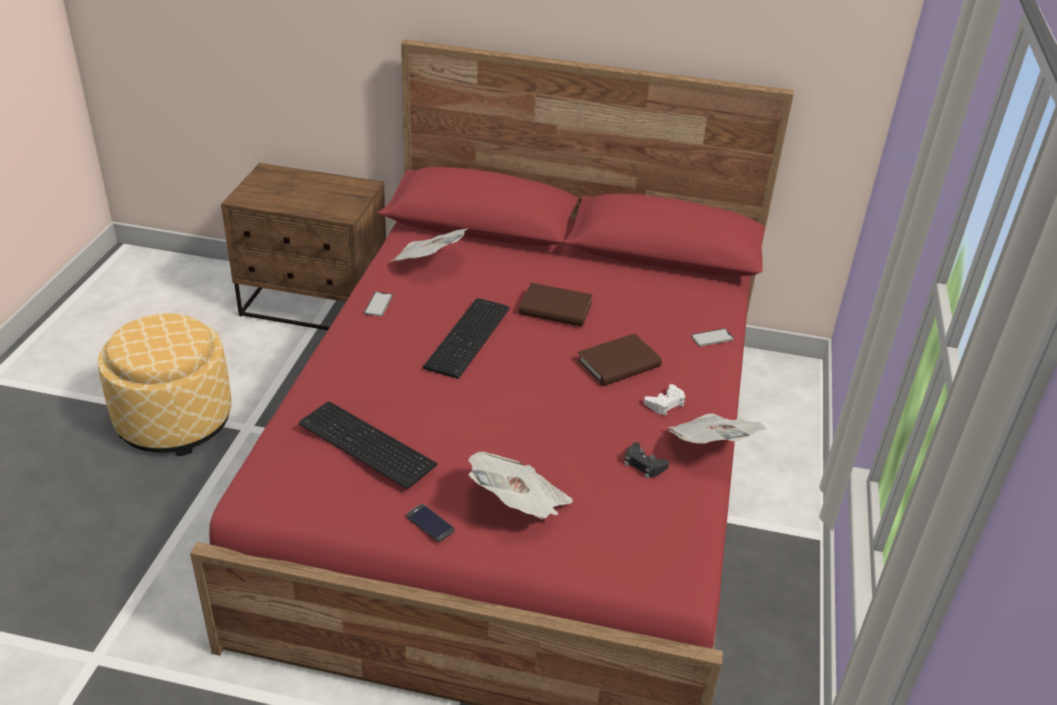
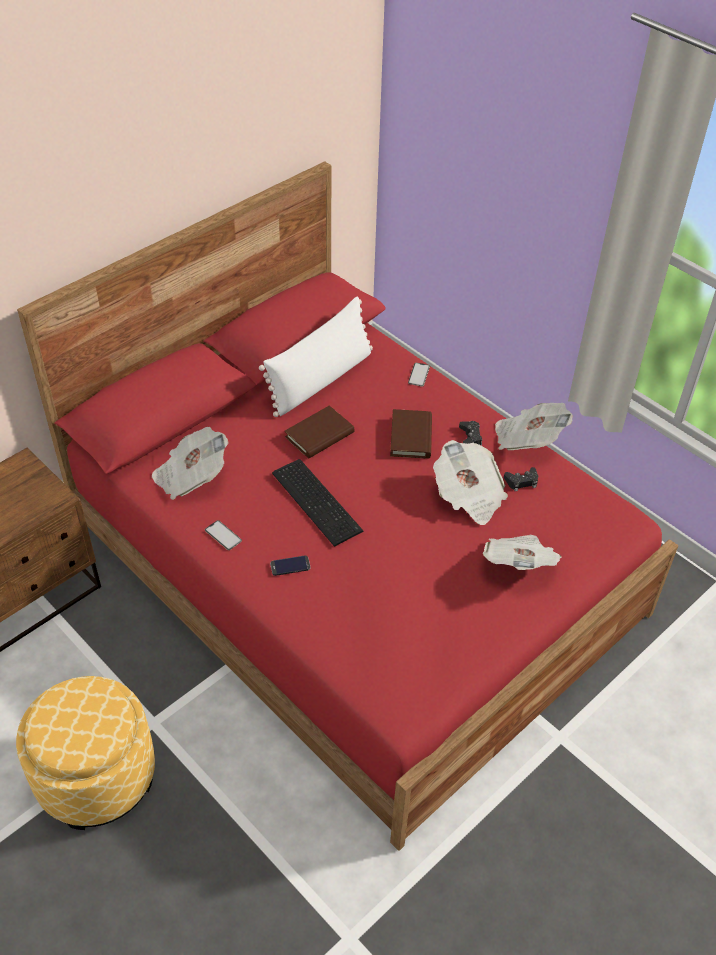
camera: 55 degrees left, 10 degrees up
(366, 446) = (408, 620): keyboard -> none
(430, 523) = (506, 621): phone -> phone (290, 566)
(580, 433) = (468, 496): none -> newspaper
(628, 283) = (321, 380): none -> white pillow
(665, 403) = (470, 437): white game controller -> black game controller

